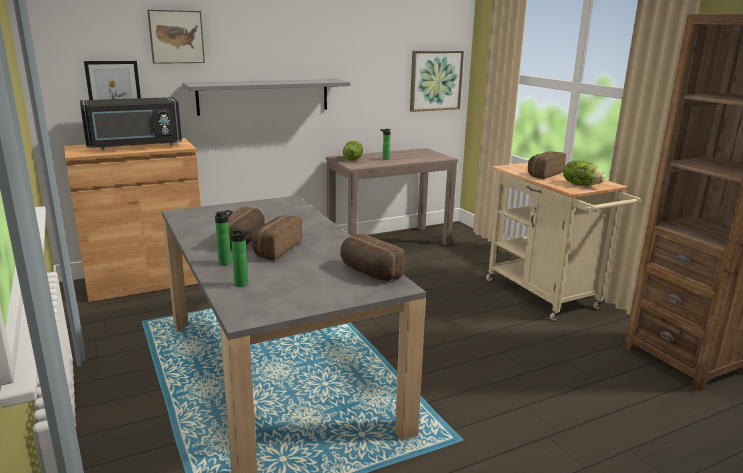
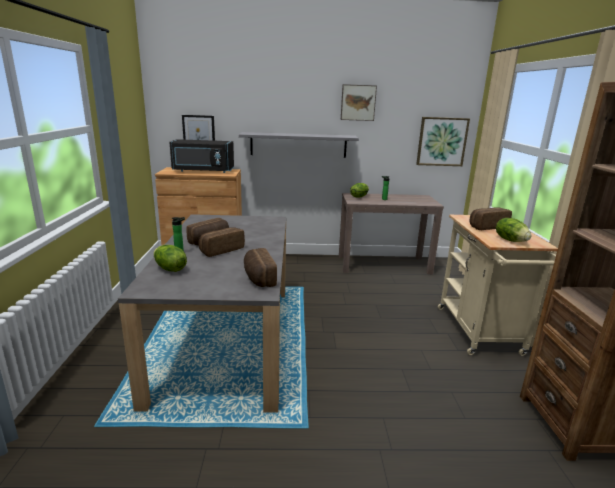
camera: 25 degrees right, 0 degrees up
(176, 37) = (240, 100): picture -> picture (358, 102)
(243, 284) = (169, 269): bottle -> lettuce

